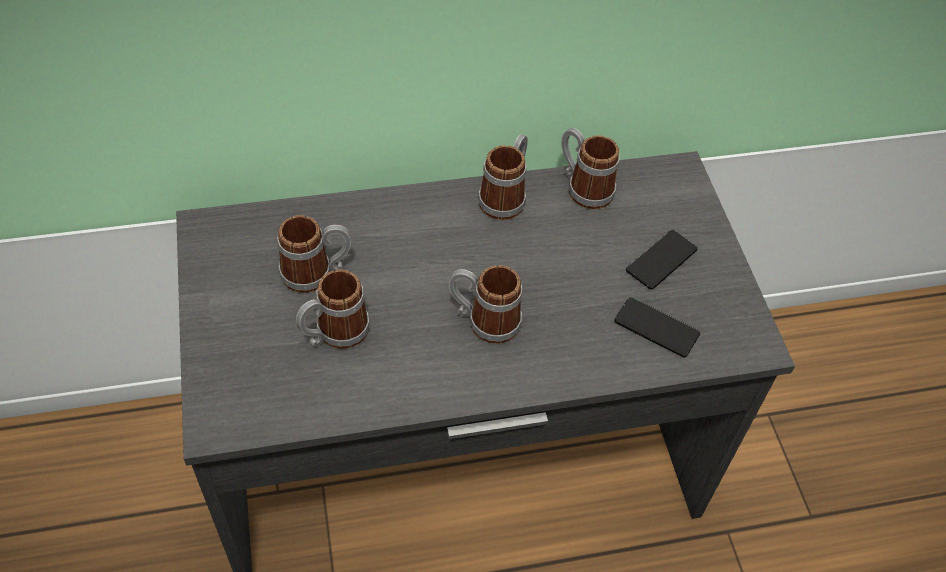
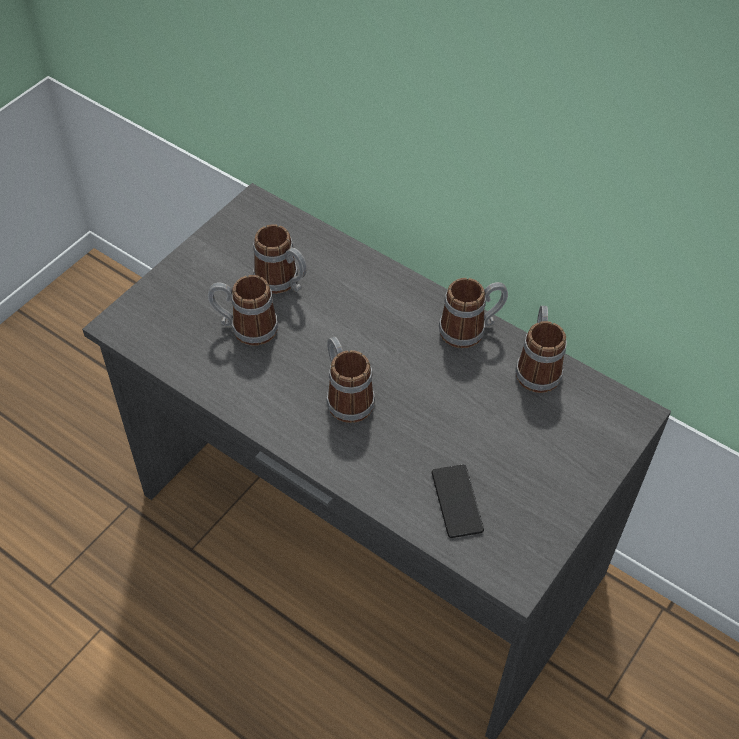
camera: 50 degrees right, 0 degrees up
(661, 260) = (526, 461): phone -> none

